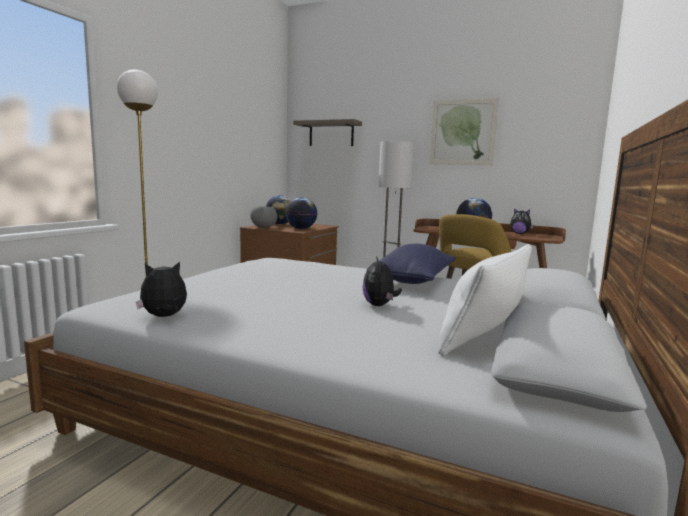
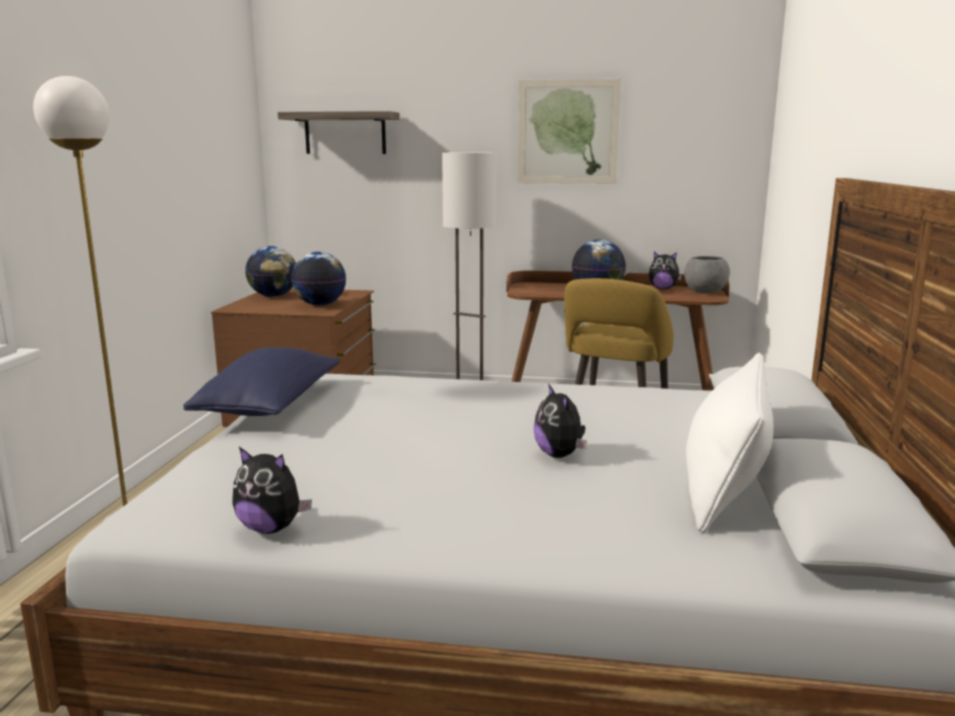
camera: 15 degrees left, 5 degrees up
(164, 317) = (271, 528): plush toy -> plush toy turned 120 degrees counterclockwise
(263, 227) = (254, 308): grey bowl -> grey bowl (705, 292)
(415, 280) = (570, 398): blue pillow -> blue pillow (271, 406)

